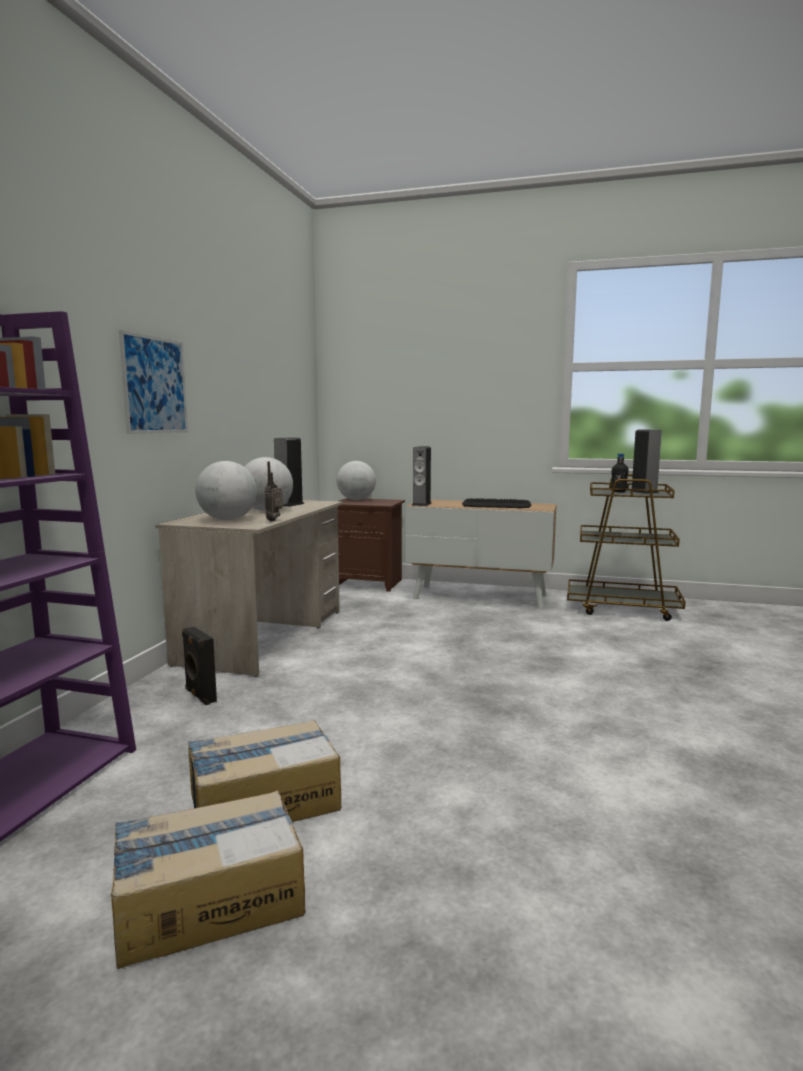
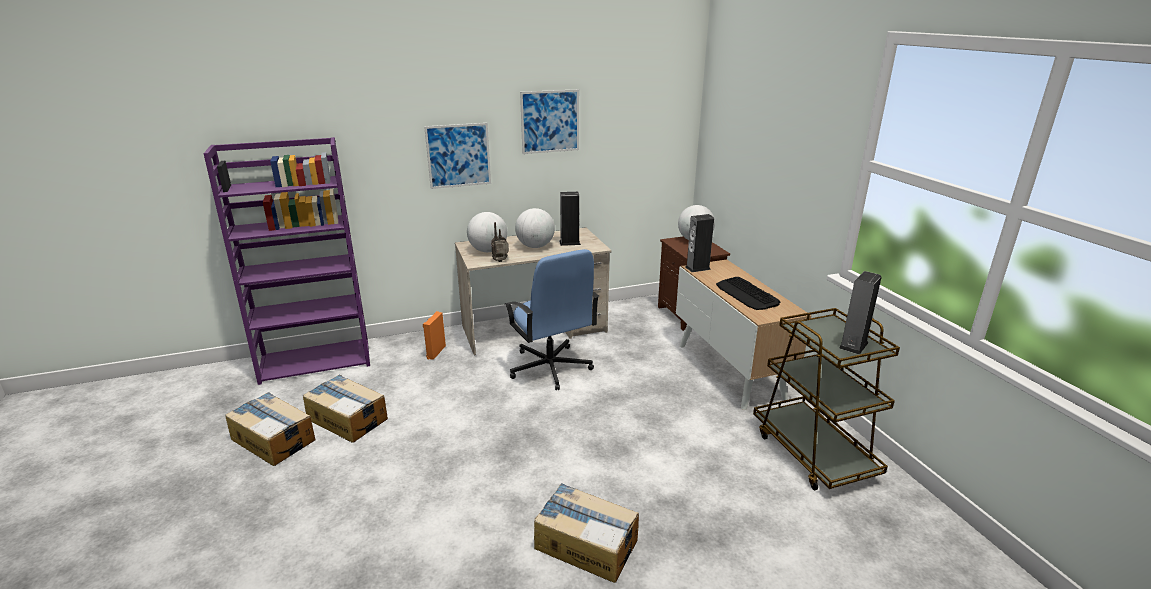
camera: 55 degrees right, 15 degrees up
(199, 696) = (435, 352): black speaker -> orange speaker
(230, 355) = (550, 121): none -> picture
(361, 649) = (550, 368): none -> blue office chair
(618, 491) = (830, 332): black bottle -> none
(691, 710) = (586, 543): none -> cardboard box

